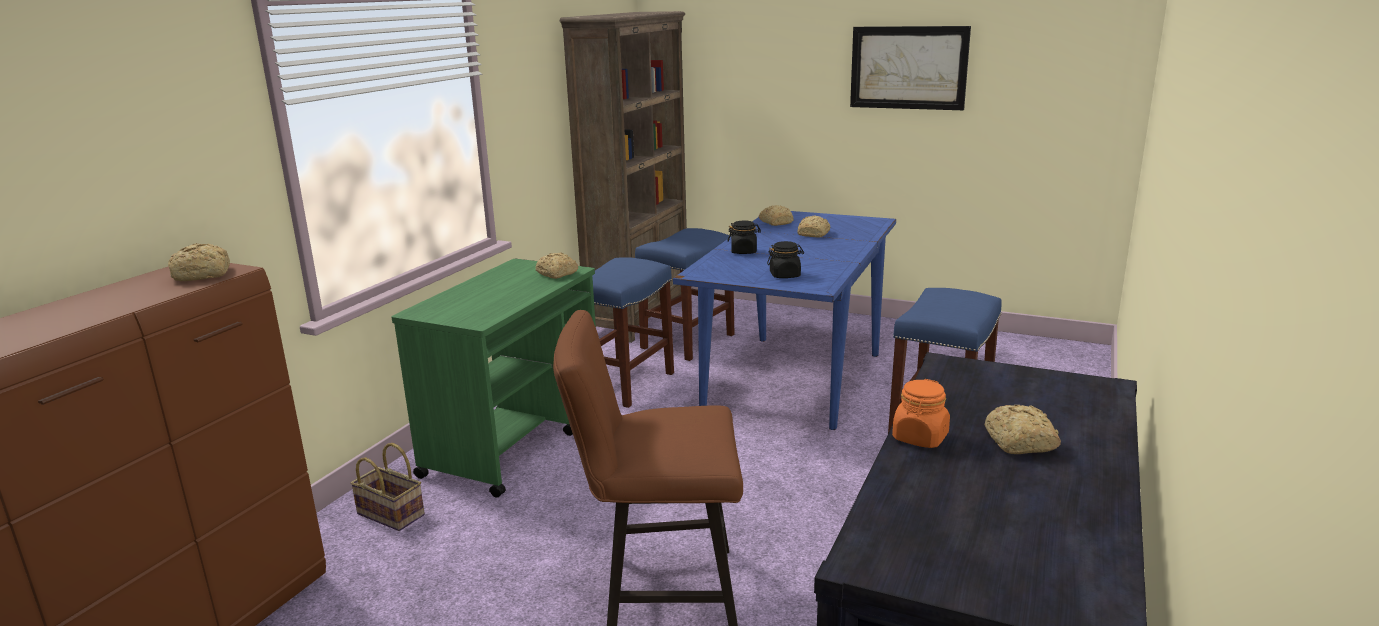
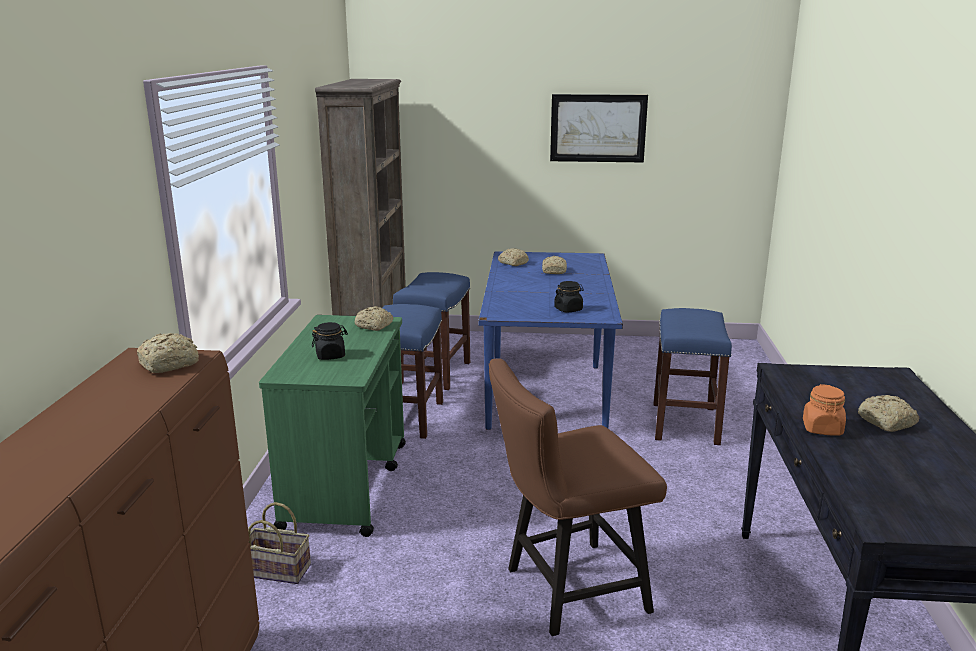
camera: 20 degrees left, 0 degrees up
(744, 251) = (513, 291): black jar -> black jar (330, 355)

